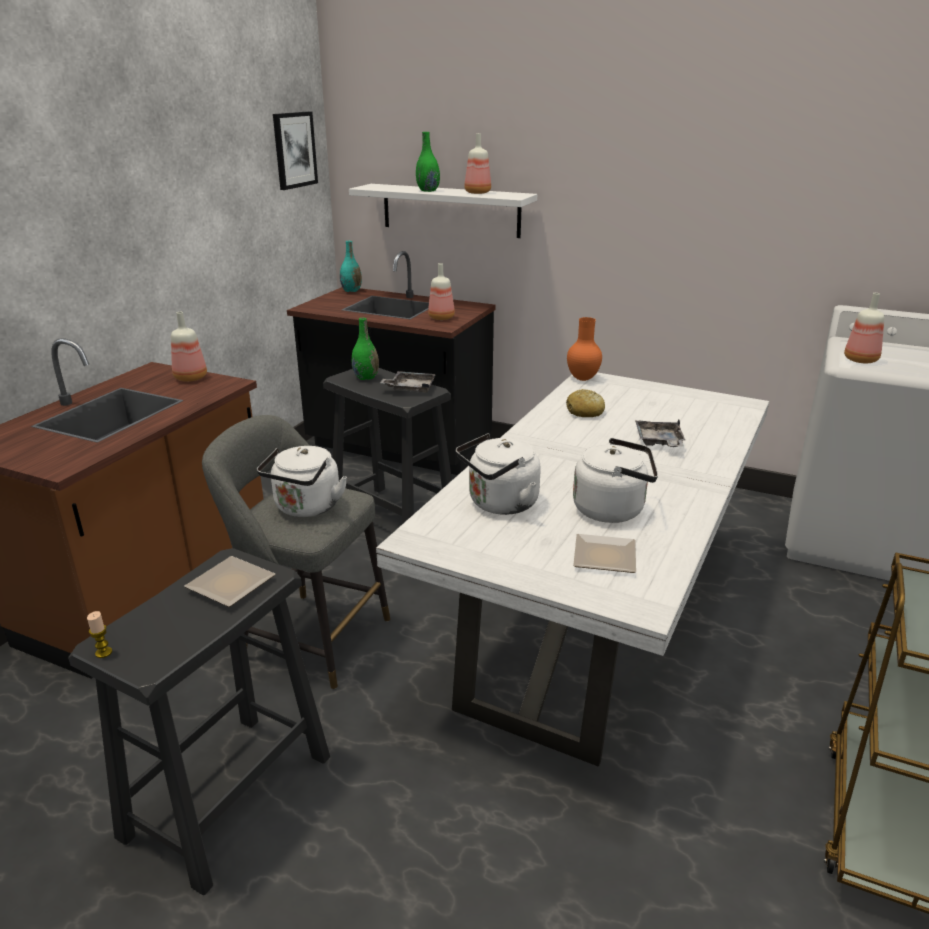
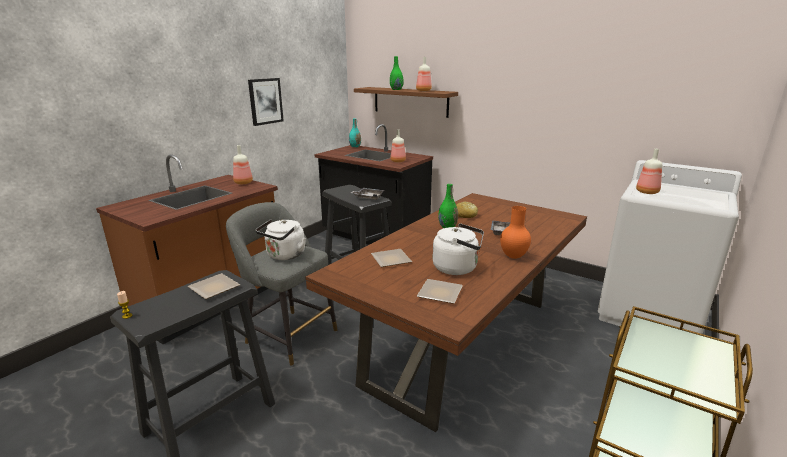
camera: 10 degrees right, 5 degrees down
(294, 150) = (325, 67): picture -> picture (265, 101)
(366, 377) = (346, 191): green vase -> green vase (447, 227)
(450, 210) = (410, 101): white shelf -> brown shelf
(499, 504) = (389, 259): white kettle -> plate
(582, 379) = (472, 198): orange vase -> orange vase (513, 257)
(593, 615) = (460, 341): white dining table -> brown dining table

